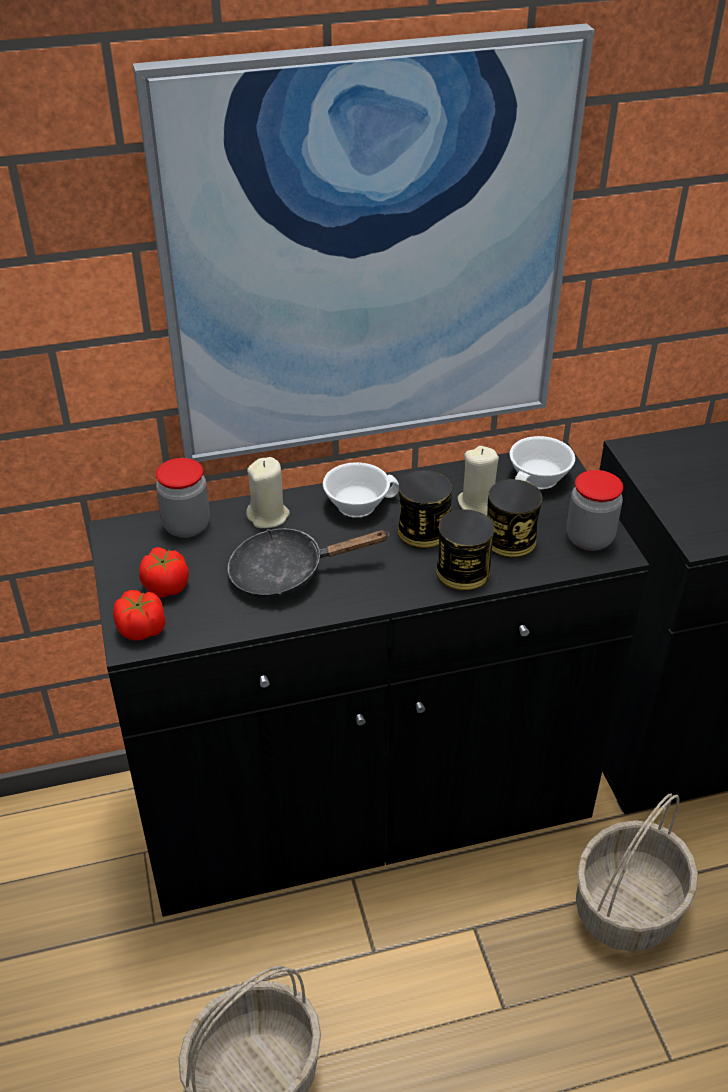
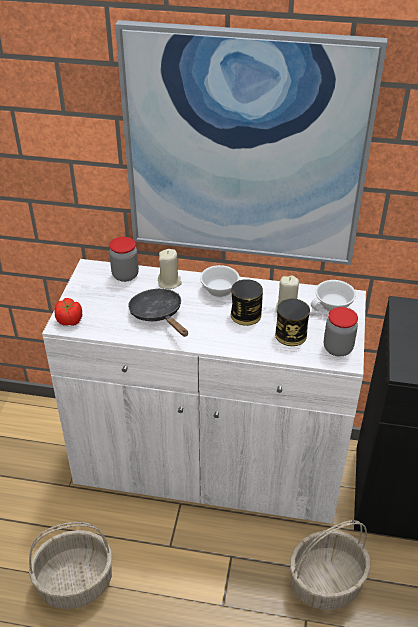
camera: 25 degrees right, 0 degrees up
(166, 586) = (95, 303): tomato -> none
(287, 573) = (158, 315): black frying pan -> black frying pan turned 45 degrees clockwise
(363, 801) = (209, 465): black cabinet -> white cabinet
(463, 572) = (251, 344): can -> none

